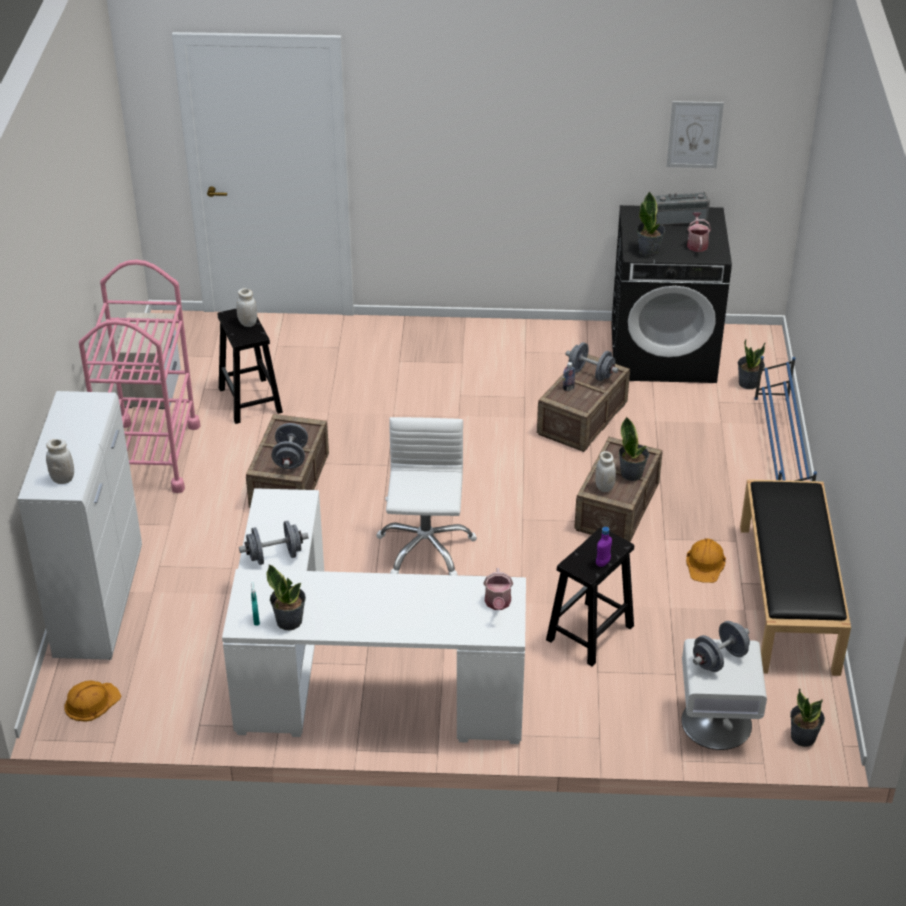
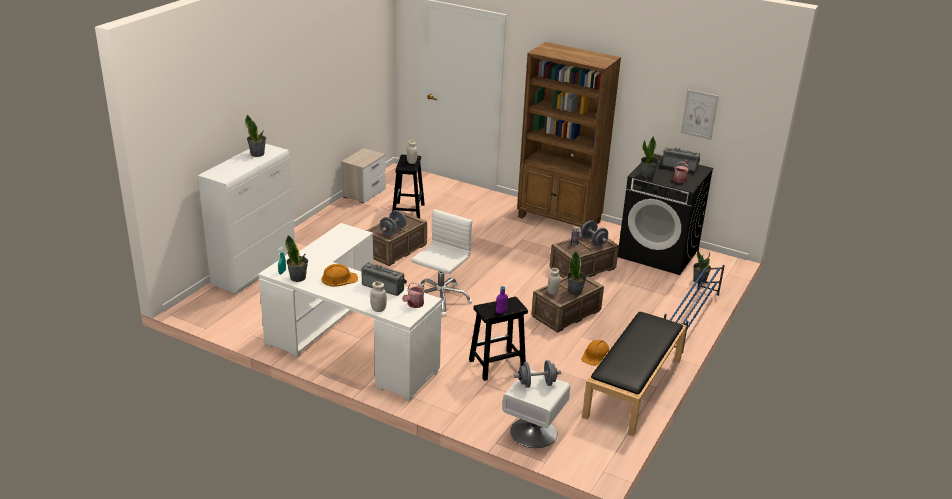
camera: 25 degrees right, 10 degrees down
(63, 479) = (226, 174): white jar -> white jar (378, 309)
(91, 702) = (211, 308): orange hard hat -> orange hard hat (339, 278)
(150, 456) = (337, 219): pink cart -> none
(275, 556) = (322, 252): grey dumbbell -> none
(429, 588) = (384, 286): none -> radio
(486, 339) = (559, 220): none -> brown bookcase
(803, 737) = (581, 458): potted plant -> potted plant (257, 154)

